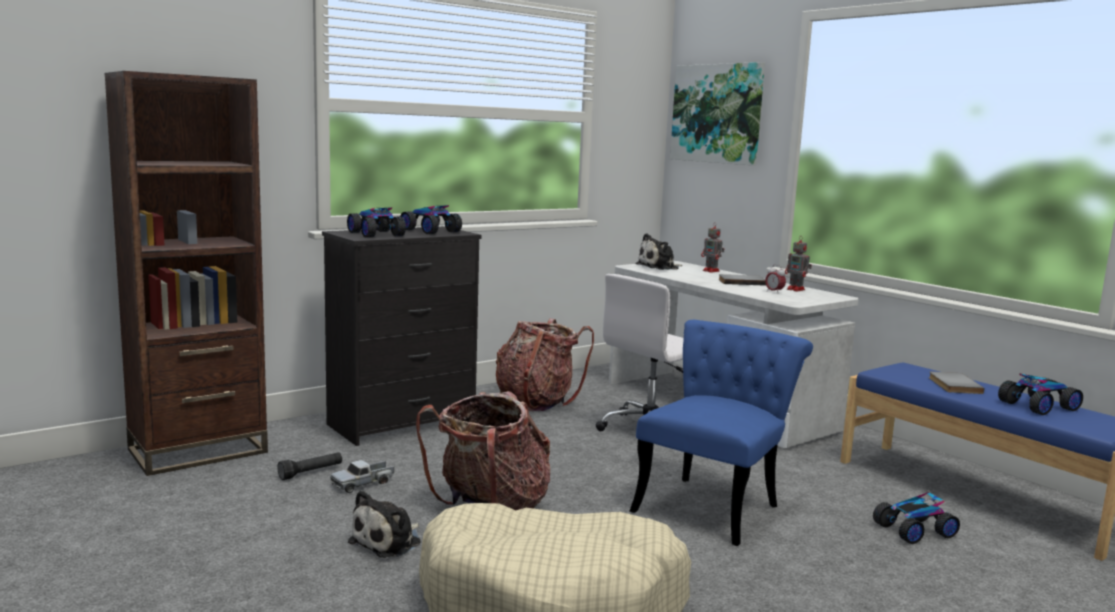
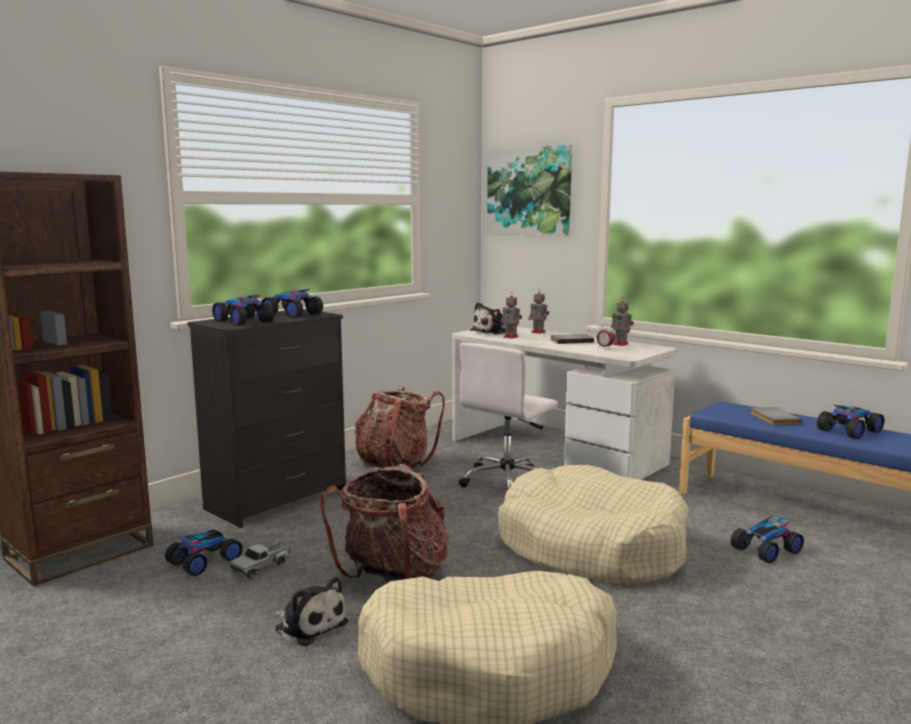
camera: 10 degrees left, 0 degrees up
(311, 473) = (205, 562): black flashlight -> toy car
(389, 542) = (309, 625): plush toy -> plush toy turned 75 degrees counterclockwise
(677, 273) = (511, 337): none -> toy robot
(713, 504) = (591, 547): blue chair -> beige dog bed

